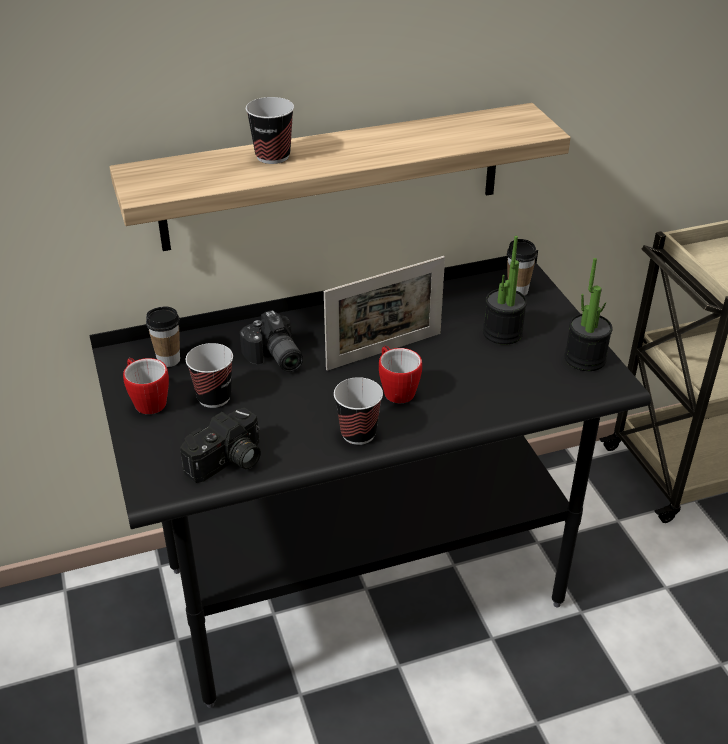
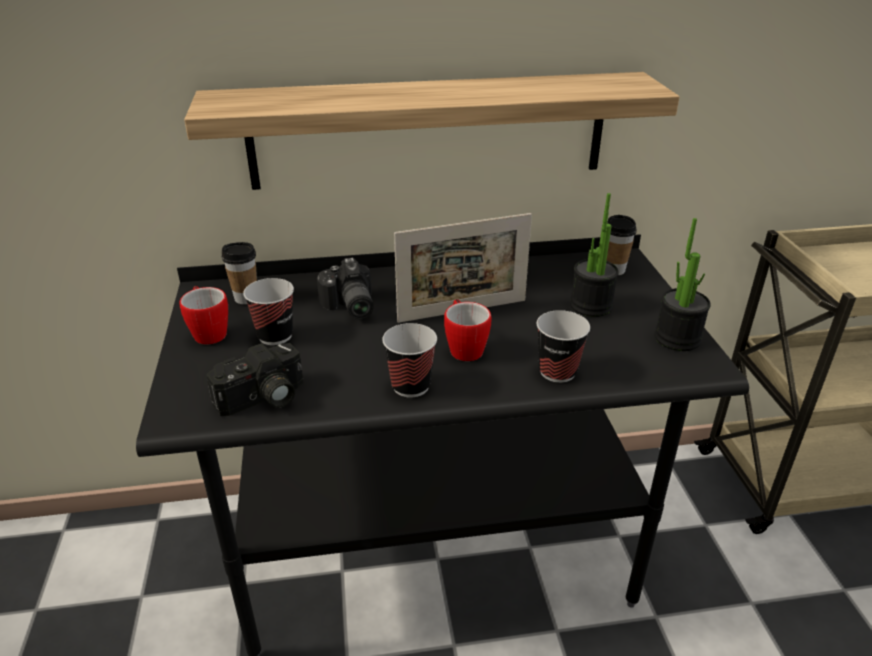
camera: 10 degrees right, 5 degrees down
(273, 156) = (359, 92): cup -> cup (557, 372)

